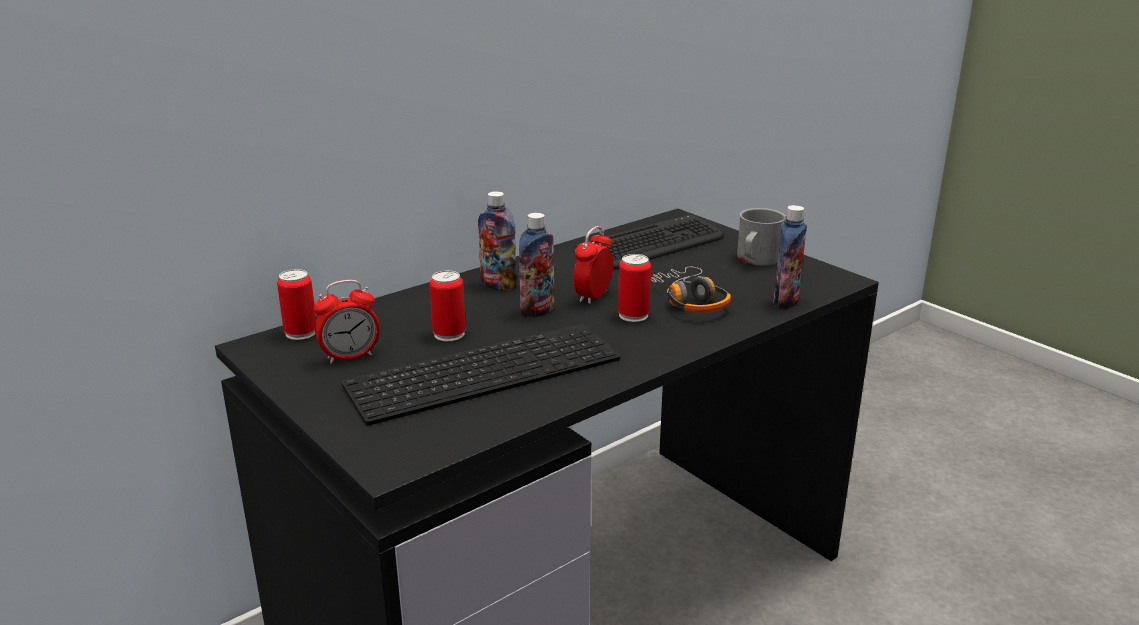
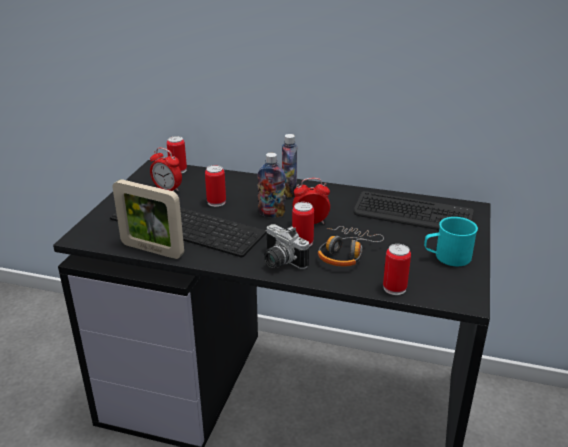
camera: 55 degrees right, 5 degrees up
(516, 414) = (152, 250): none -> picture frame
(660, 341) = (279, 262): none -> camera
(756, 260) = (447, 257): grey mug -> turquoise mug
(785, 301) = (394, 288): bottle -> can

